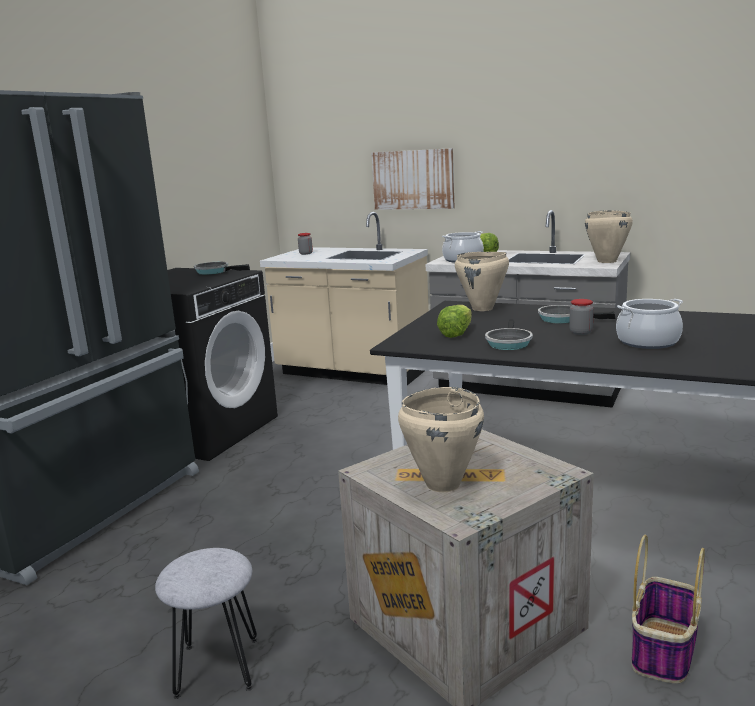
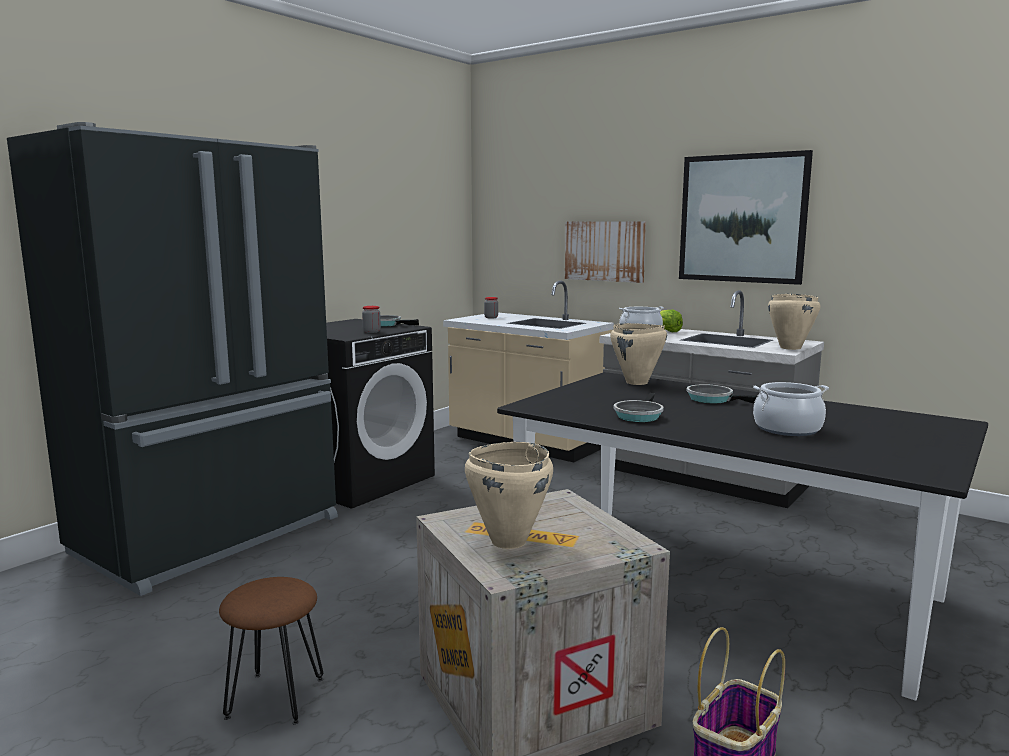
camera: 10 degrees right, 5 degrees down
(216, 667) = (275, 697): grey stool -> brown stool
(456, 333) = (592, 402): lettuce -> none
(547, 141) = (742, 218): none -> picture
(580, 332) = (722, 413): jar -> jar (371, 332)

